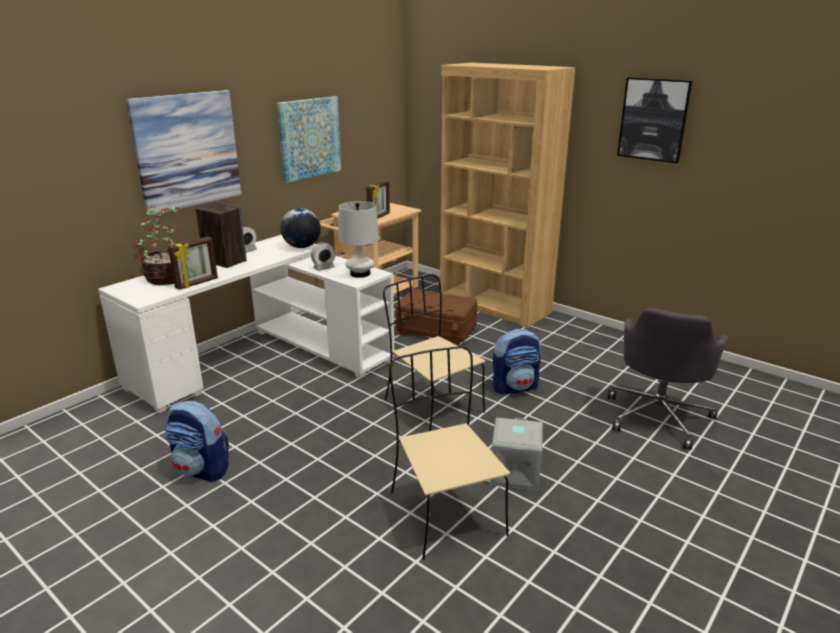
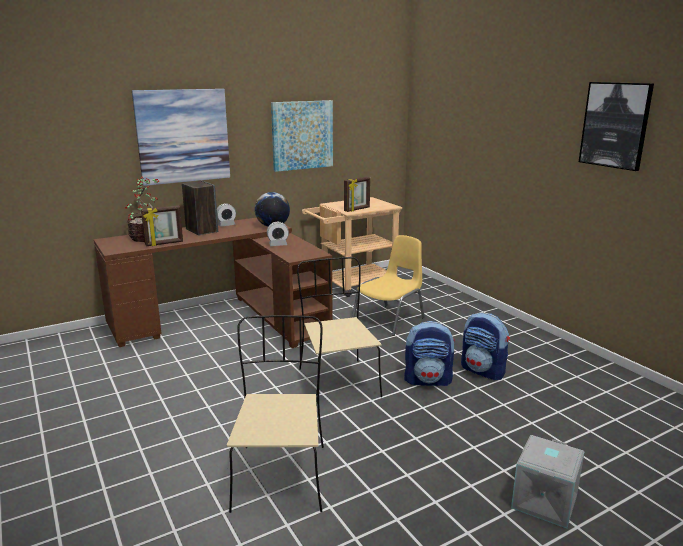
camera: 20 degrees right, 5 degrees down
(202, 470) = (115, 396): backpack -> backpack (483, 371)
(264, 359) = (227, 319): white desk -> brown desk
(360, 274) = (303, 252): white table lamp -> none
(436, 330) = (389, 319): brown storage box -> yellow chair
(494, 306) = (461, 306): brown bookcase -> none
(513, 472) = (370, 456): grey storage box -> grey storage box (543, 500)
(658, 416) = (561, 436): grey office chair -> none

